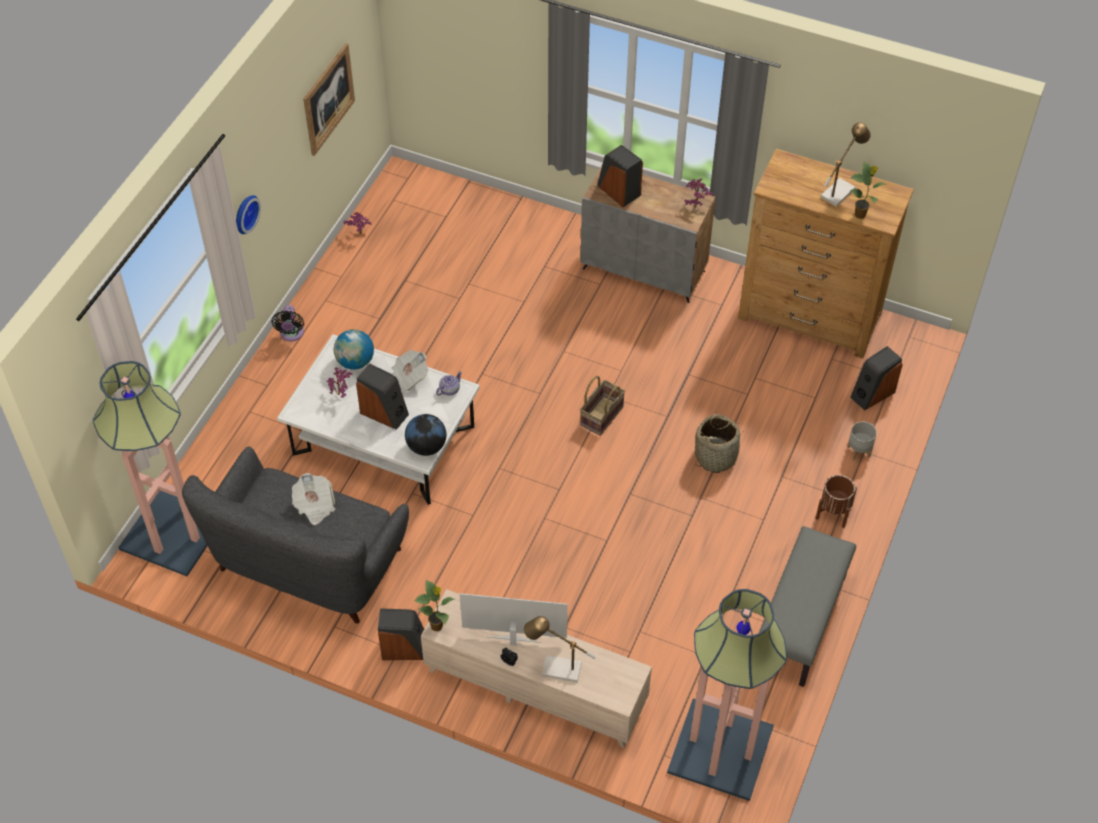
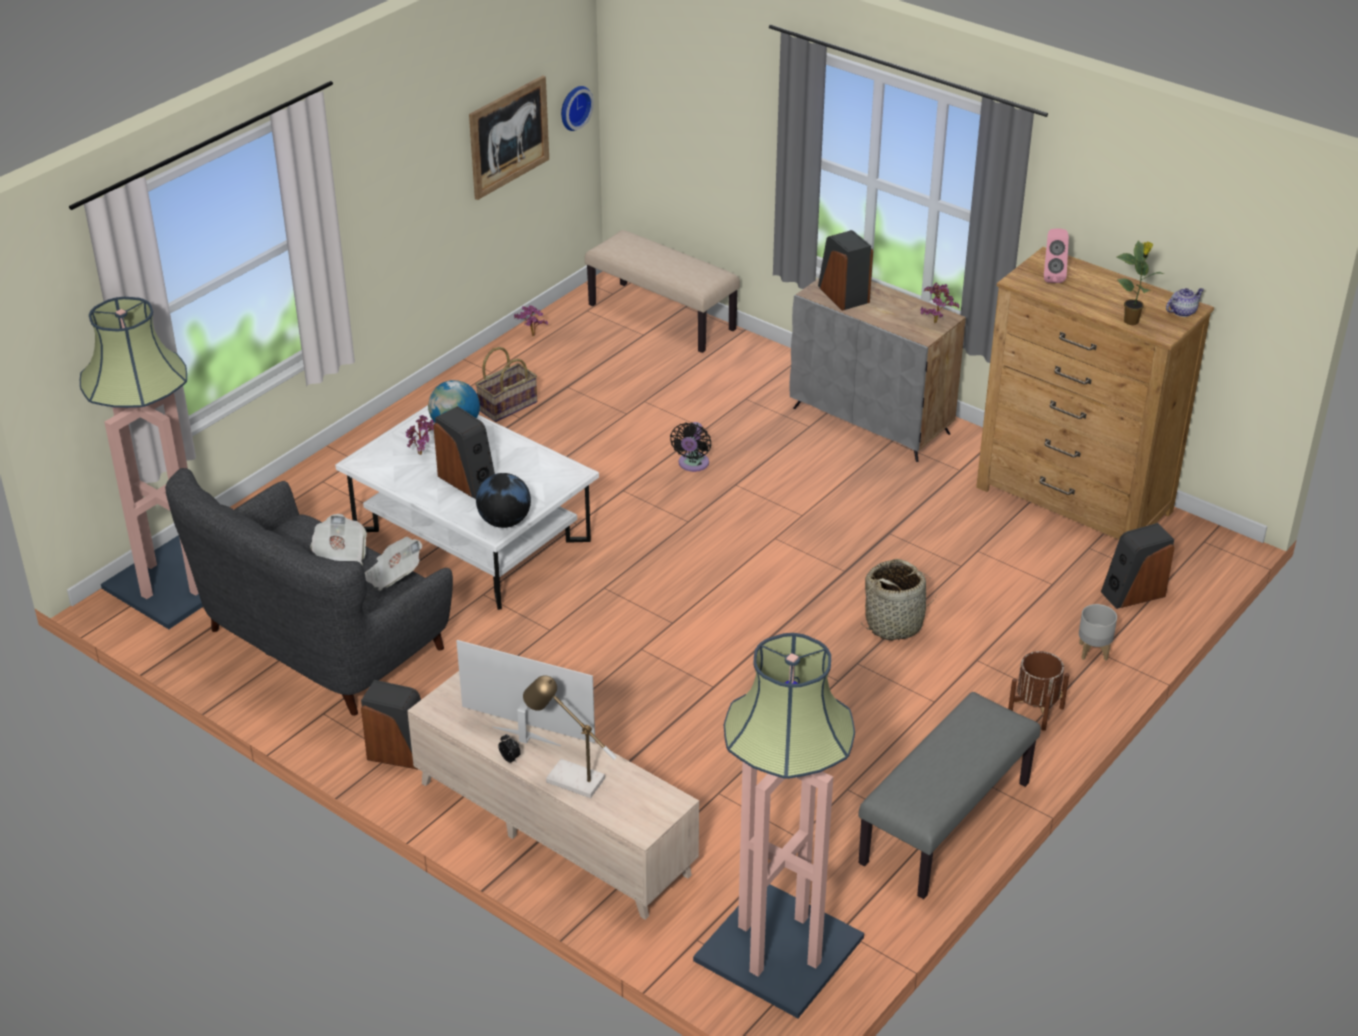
camera: 15 degrees right, 15 degrees down
(244, 213) = (360, 220): wall clock -> wall clock (573, 107)
(291, 334) = (407, 416): black fan -> black fan (692, 464)
(407, 379) = (511, 453): newspaper -> newspaper (393, 576)
(437, 626) = (433, 704): potted plant -> none
(449, 390) = (558, 471): teapot -> teapot (1182, 312)
(454, 196) = (662, 317): none -> beige bench
(601, 415) = (758, 556): basket -> basket (507, 405)
(792, 179) = (1052, 277): none -> pink speaker
(840, 190) = (1112, 295): table lamp -> none

